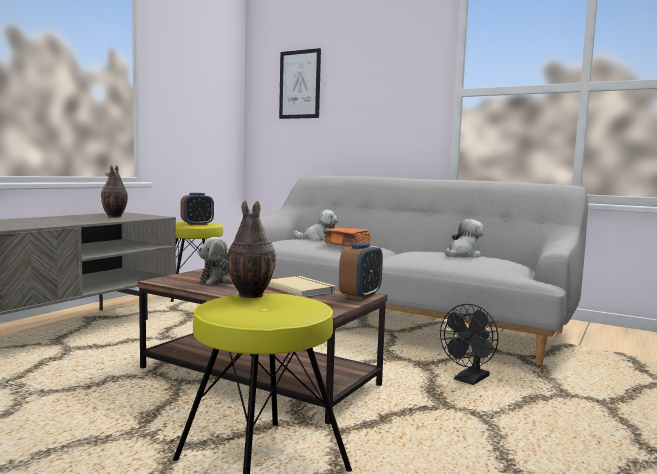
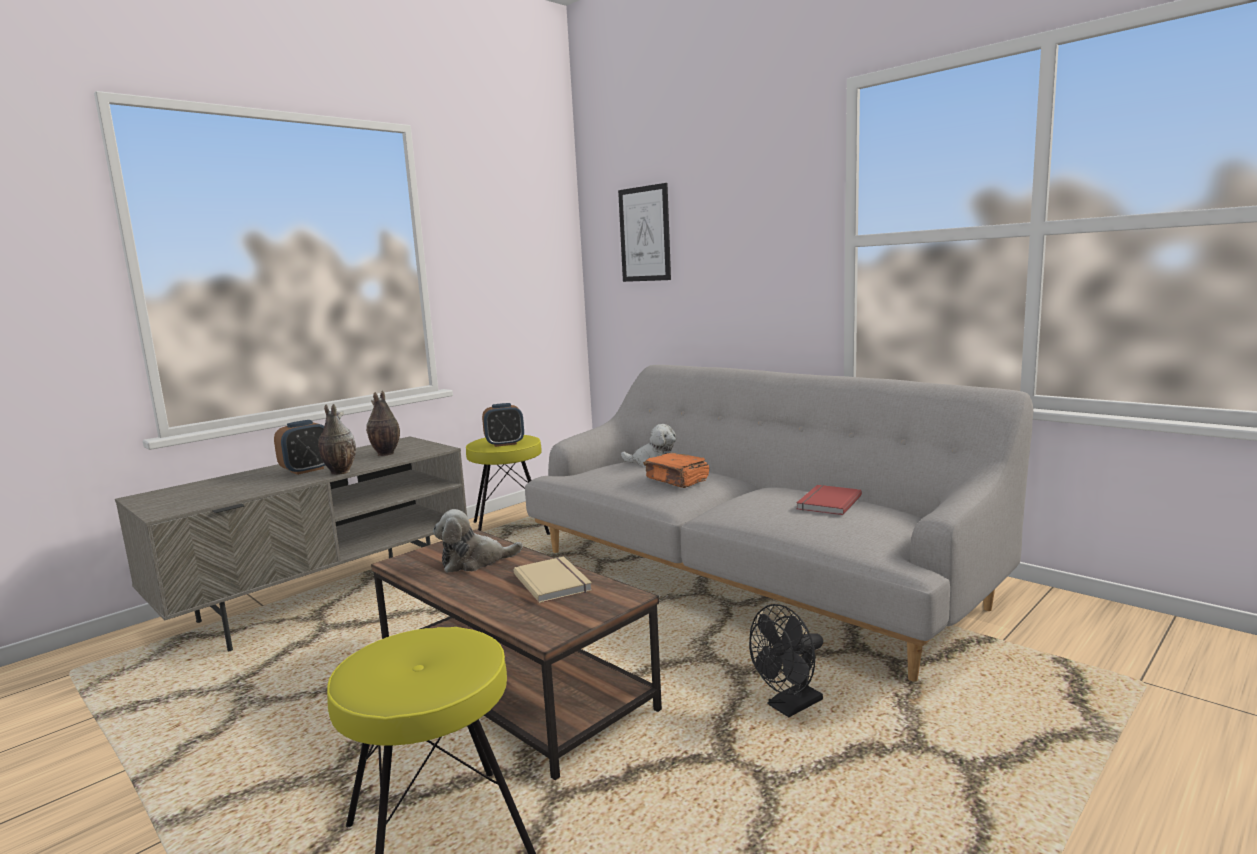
camera: 15 degrees right, 5 degrees up
(249, 295) = (417, 638): vase -> vase (339, 472)
(360, 296) = (619, 599): alarm clock -> alarm clock (307, 470)
(463, 255) = (827, 502): plush toy -> red book

